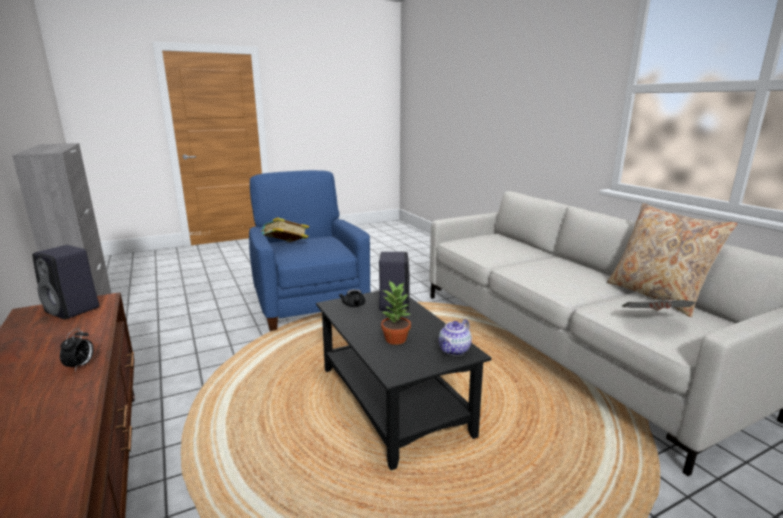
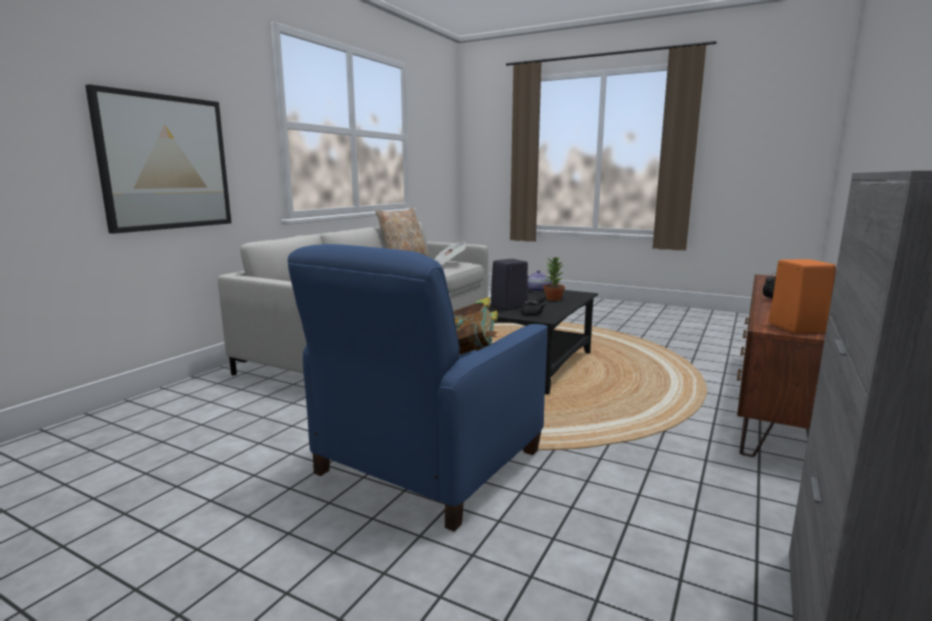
camera: 125 degrees left, 5 degrees down
(74, 310) = (795, 327): black speaker -> orange speaker
(527, 127) = (165, 163): none -> picture

